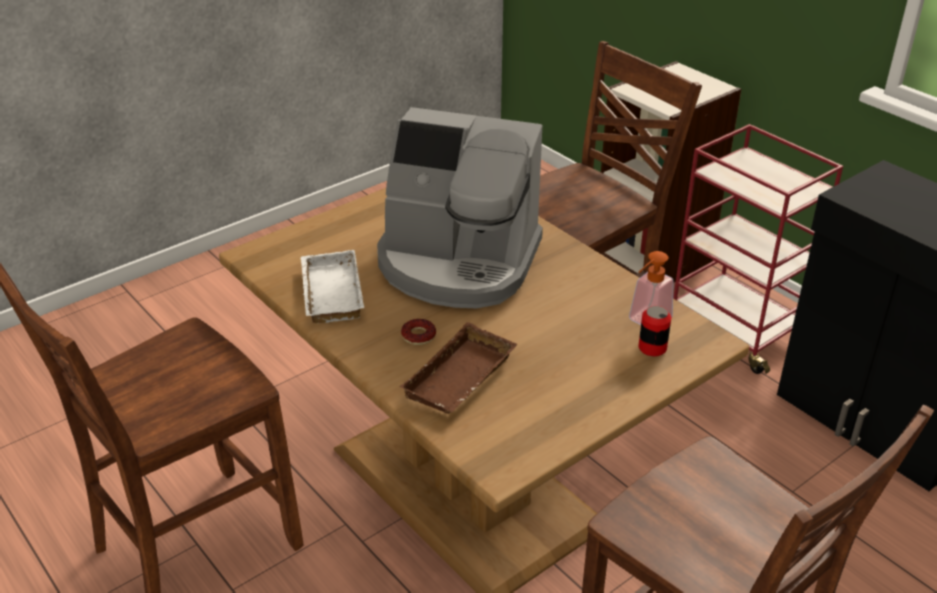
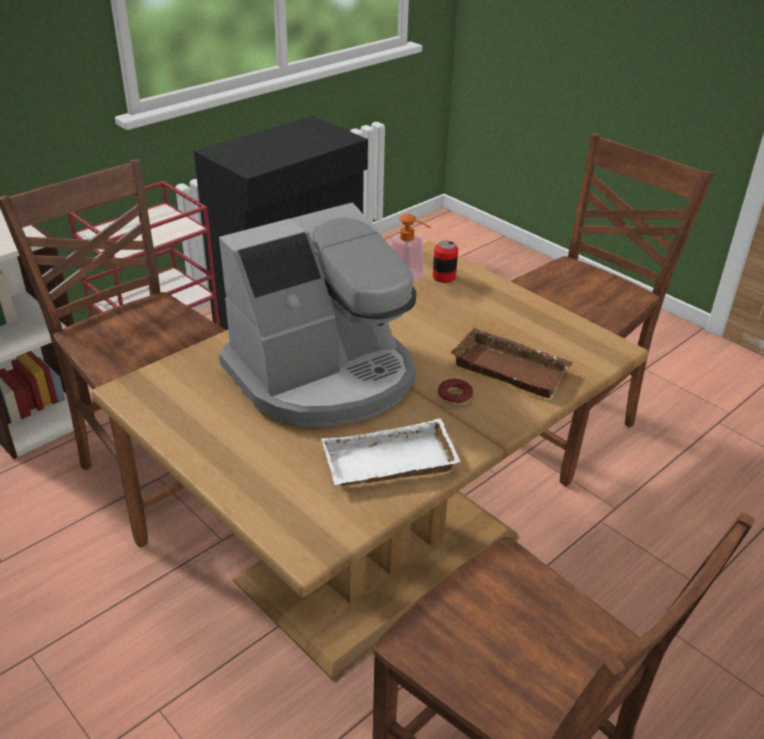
camera: 95 degrees left, 0 degrees up
(458, 263) = (324, 376): coffee machine -> coffee machine turned 45 degrees clockwise

